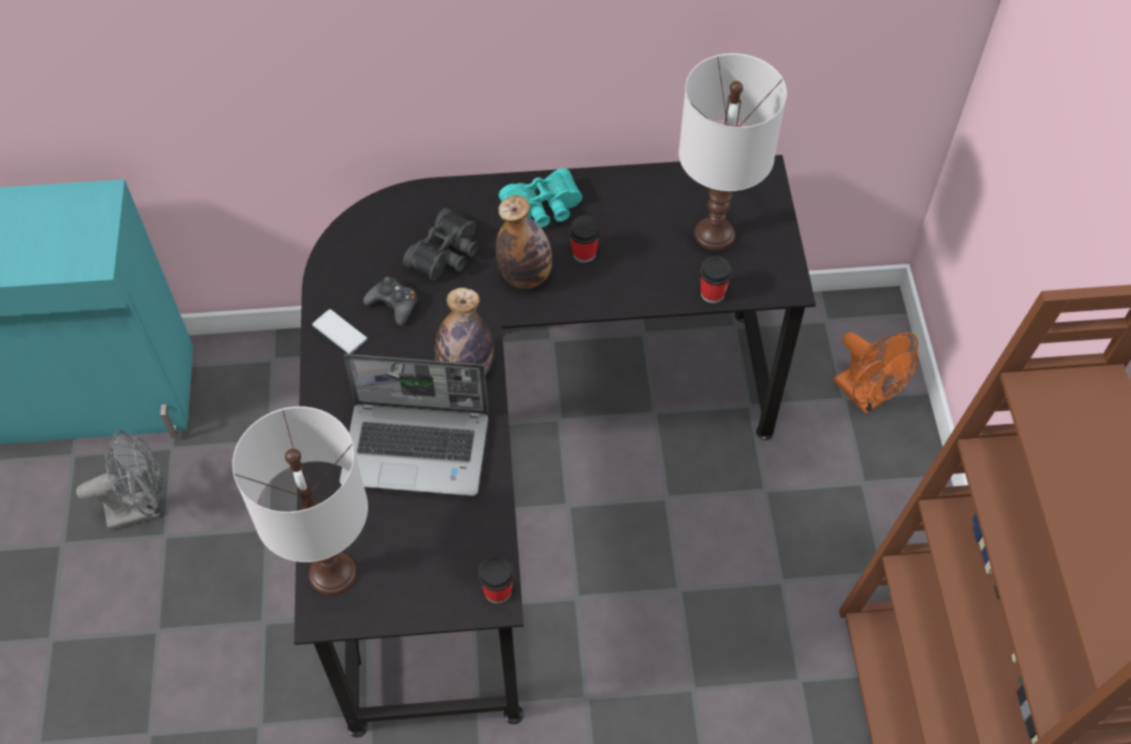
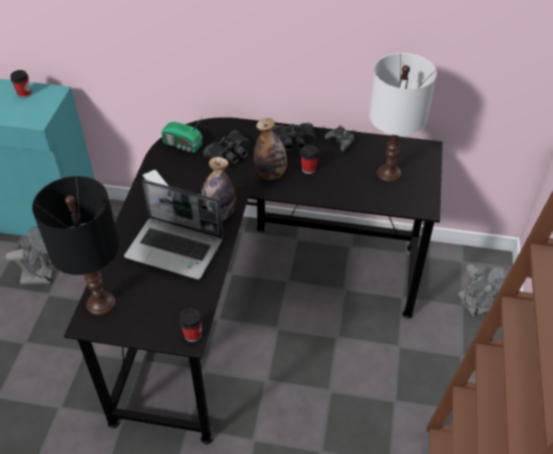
camera: 15 degrees right, 10 degrees down
(333, 572) = (101, 303): white table lamp -> black table lamp
(360, 251) = (183, 145): none -> radio
(393, 304) = (191, 174): black game controller -> black game controller (340, 142)
(543, 209) = (293, 143): turquoise binoculars -> black binoculars
(712, 293) = (378, 203): cup -> cup (24, 94)
(866, 396) = (476, 307): orange fan -> grey fan

